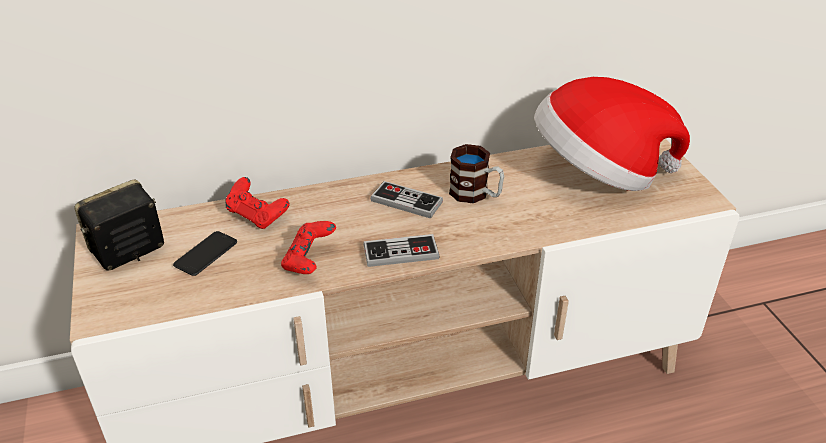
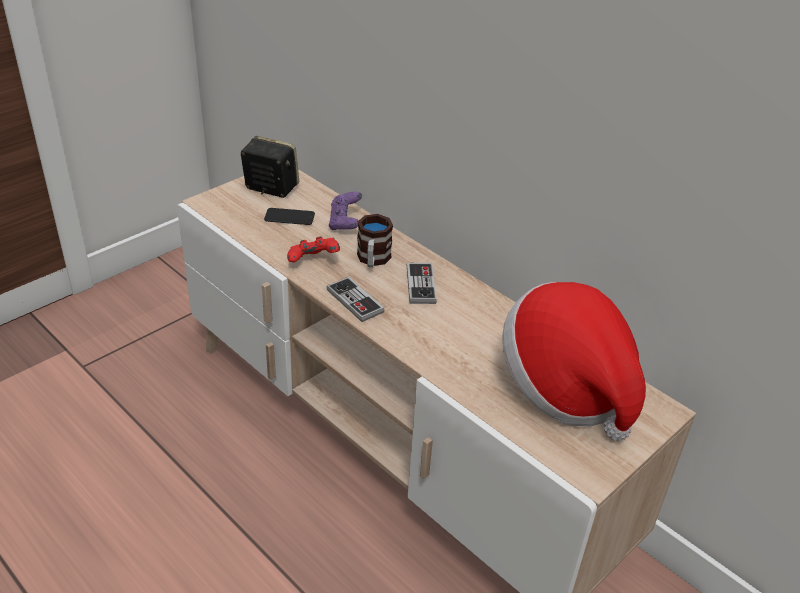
camera: 60 degrees right, 0 degrees up
(257, 216) = (345, 223): red game controller -> purple game controller
(476, 194) = (463, 319): mug -> mug (373, 260)

